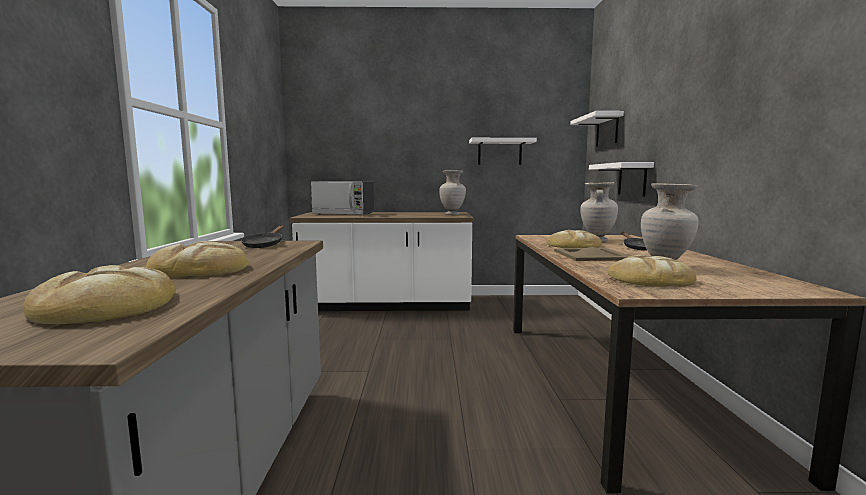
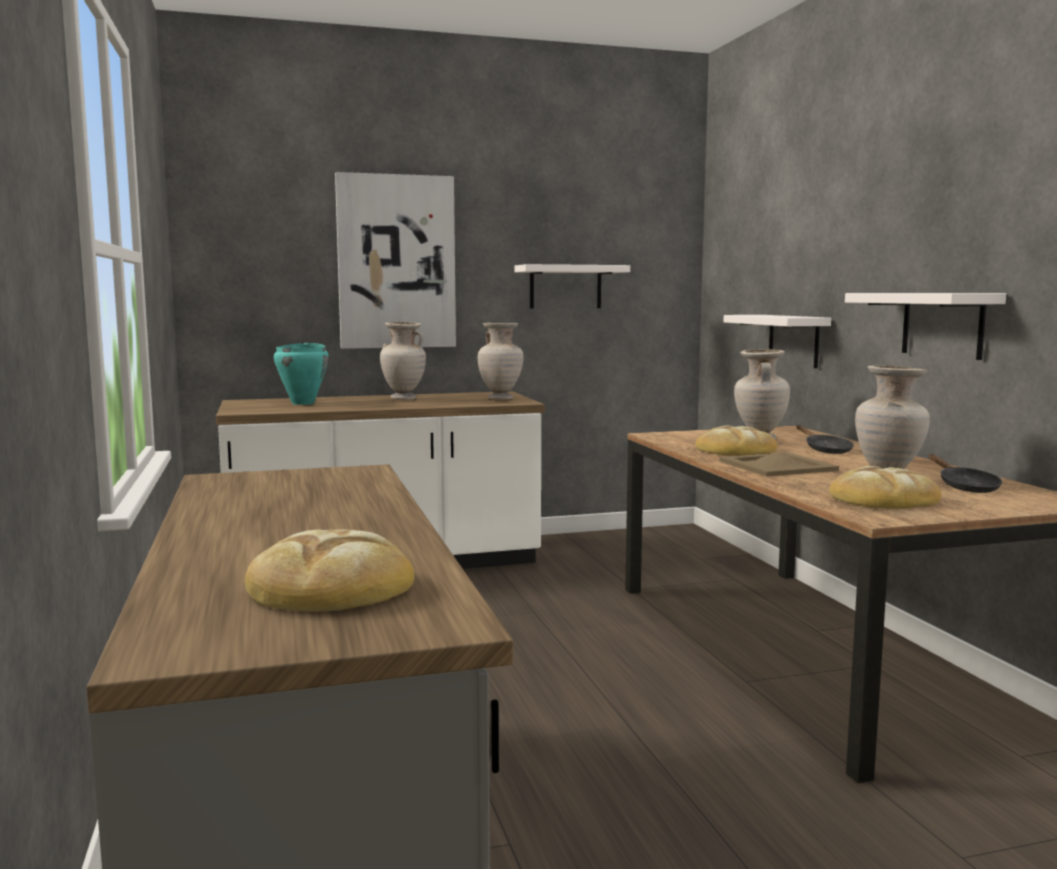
camera: 15 degrees left, 0 degrees up
(200, 269) = (318, 526): bread -> none
(264, 245) = (314, 478): black frying pan -> black frying pan (965, 487)
(344, 214) = (303, 403): microwave -> turquoise cooking pot
(399, 213) = (403, 399): none -> beige vase
(401, 138) = (396, 262): none -> picture
(607, 130) = (743, 257): white shelf -> white shelf (942, 324)

